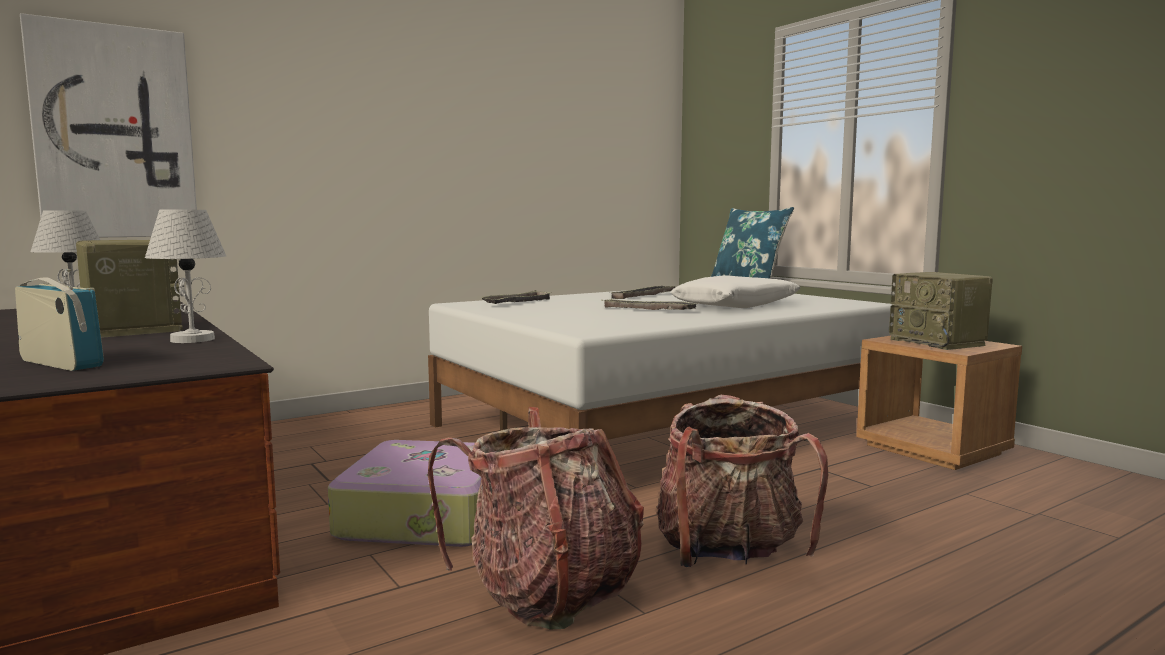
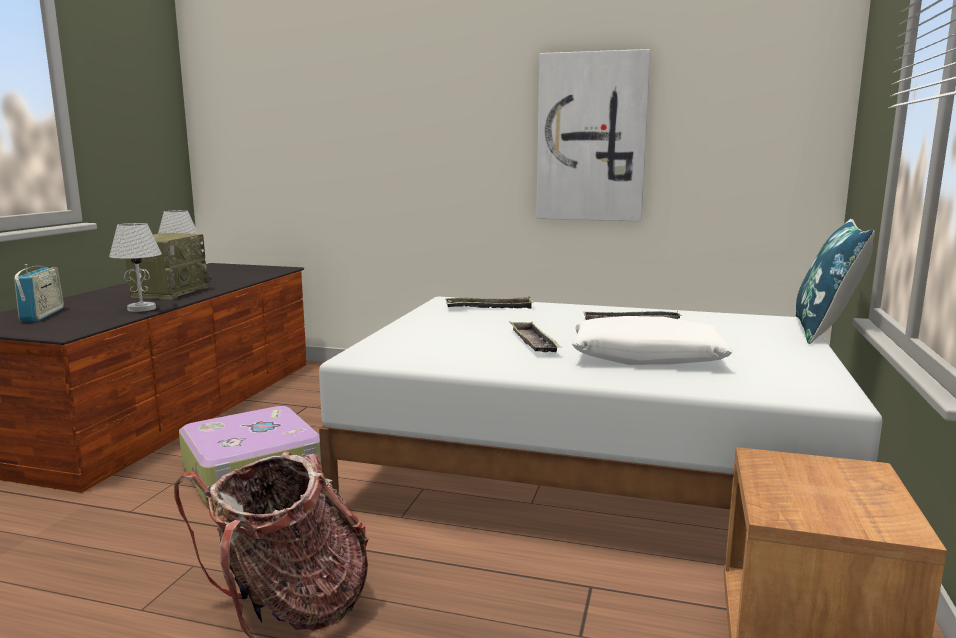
camera: 50 degrees right, 5 degrees up
(114, 133) = (277, 148): picture -> picture (591, 137)
(547, 593) = (152, 560): backpack -> none
(938, 342) = (817, 490): radio -> none

